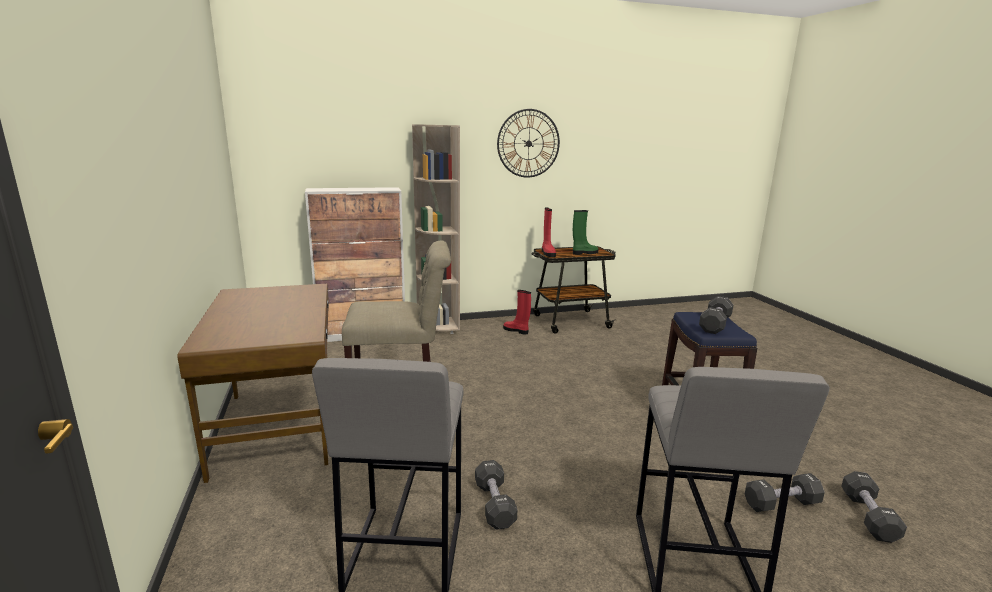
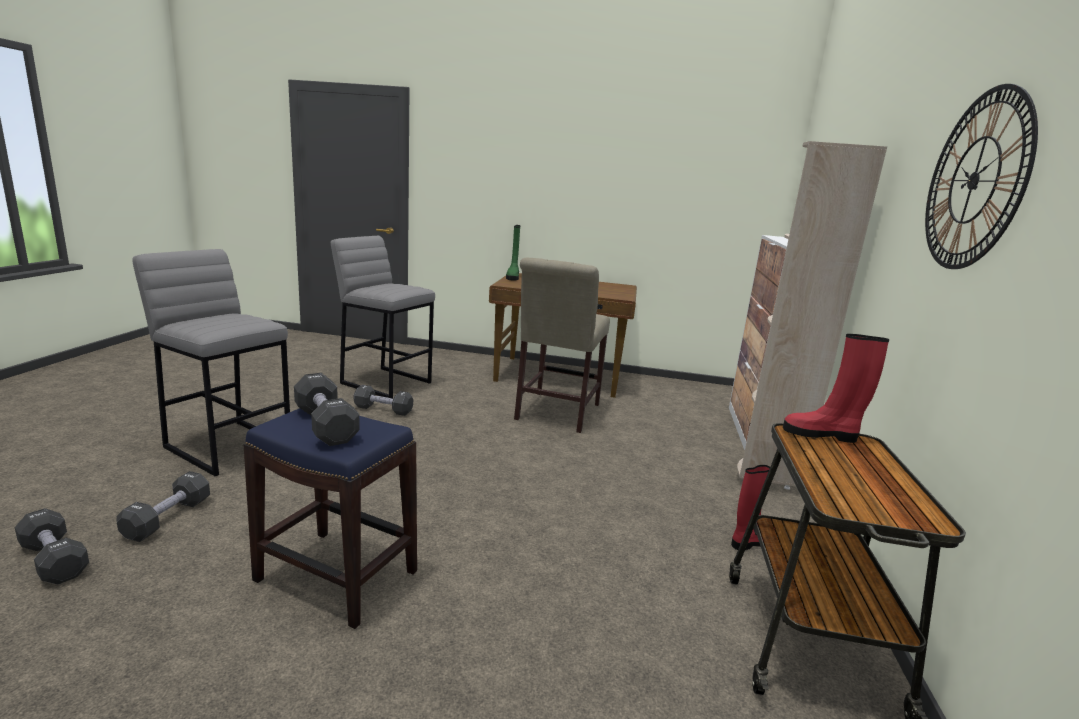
camera: 115 degrees right, 0 degrees up
(584, 253) = (843, 480): green boot -> green boot (513, 277)

